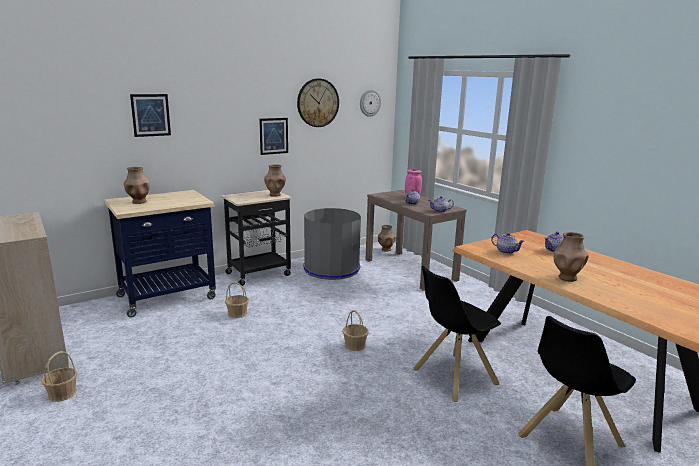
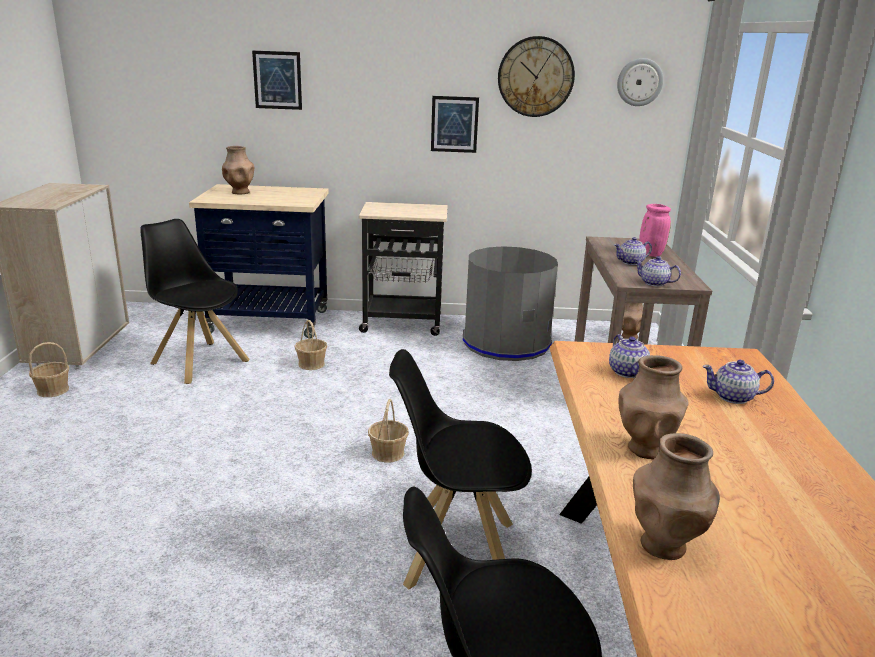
camera: 35 degrees right, 5 degrees up
(153, 336) = (198, 361): none -> black chair
(275, 195) = (430, 212): brown vase -> brown vase (664, 545)

